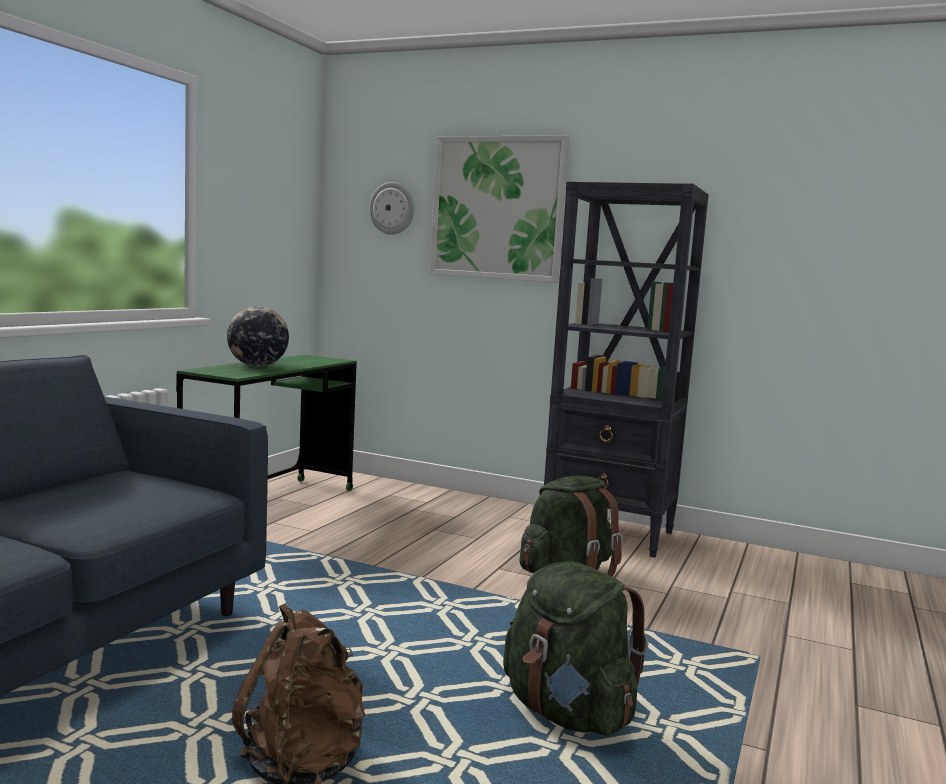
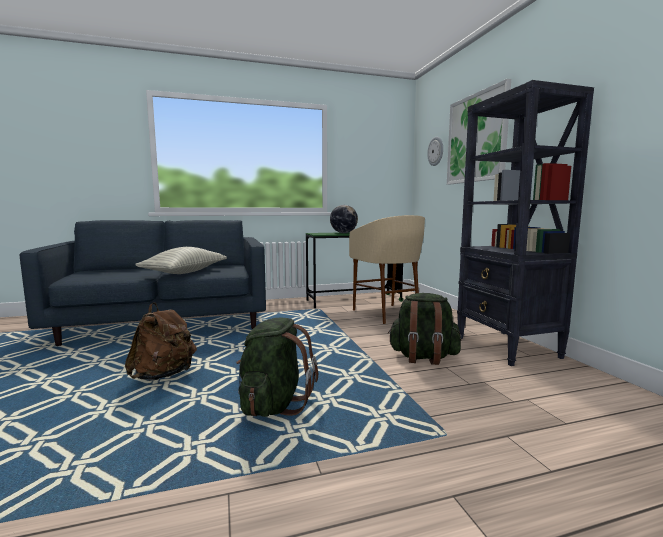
camera: 50 degrees right, 0 degrees up
(90, 518) = (185, 272): none -> pillow
(382, 520) = (387, 314): none -> beige stool

